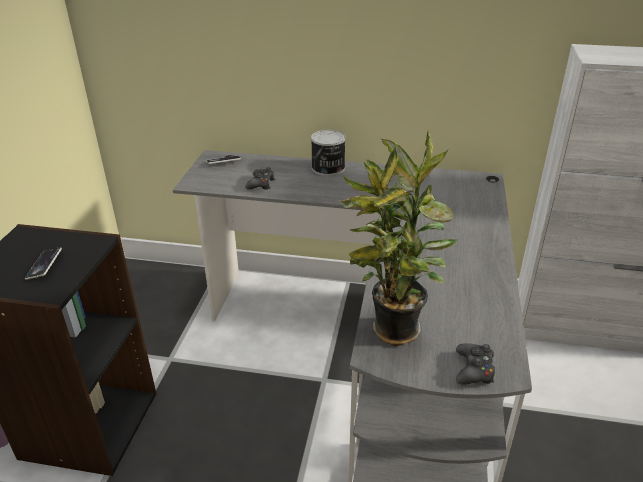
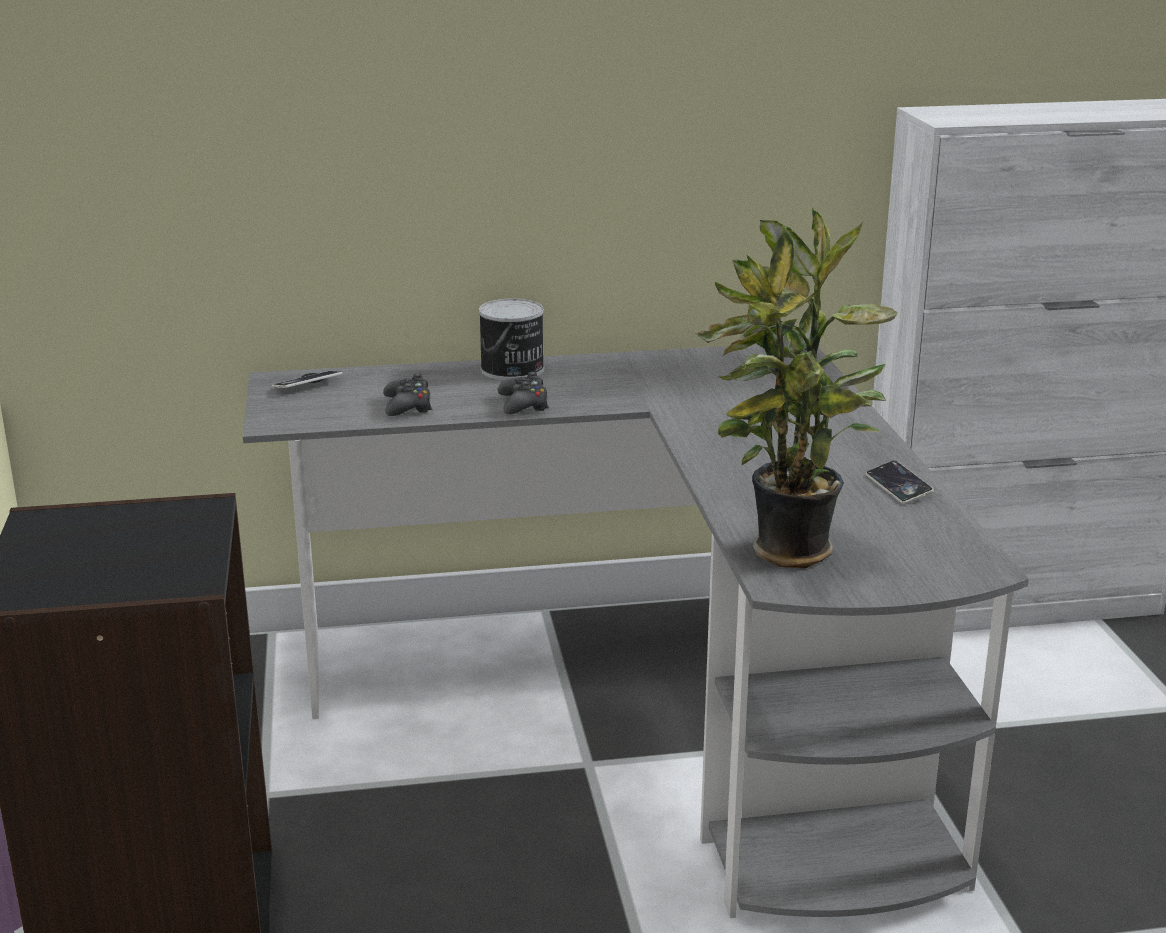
camera: 20 degrees left, 10 degrees down
(44, 266) = (135, 552): phone -> phone (898, 487)
(474, 370) = (937, 573): black game controller -> black game controller (523, 404)

